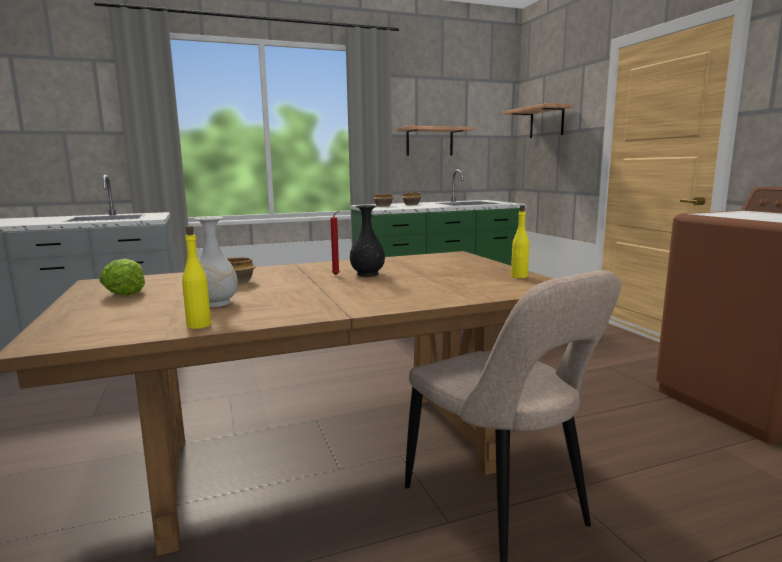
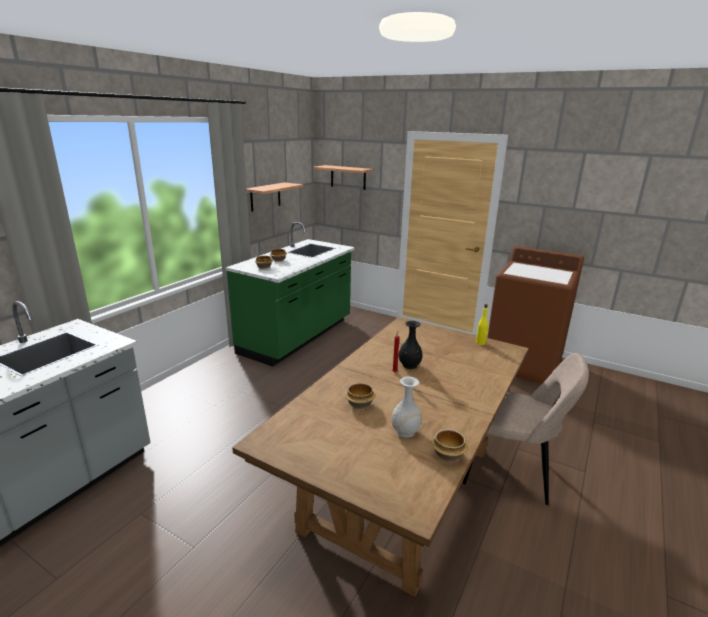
camera: 40 degrees left, 10 degrees up
(125, 292) = (318, 445): lettuce -> none
(199, 325) = (448, 455): yellow bottle -> bowl

